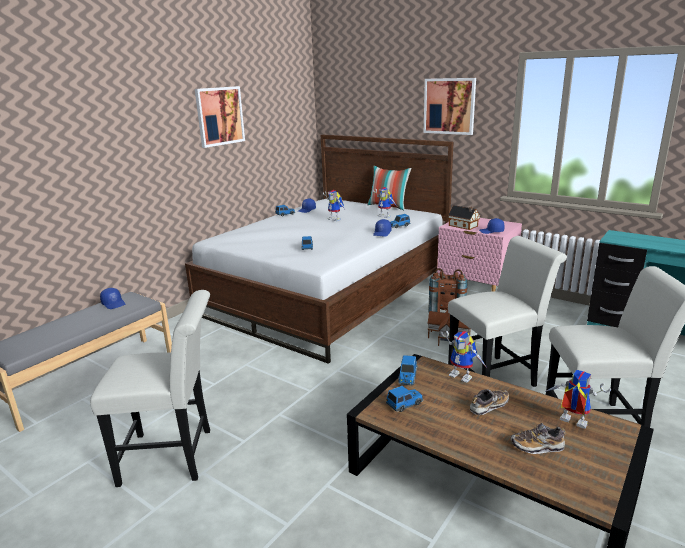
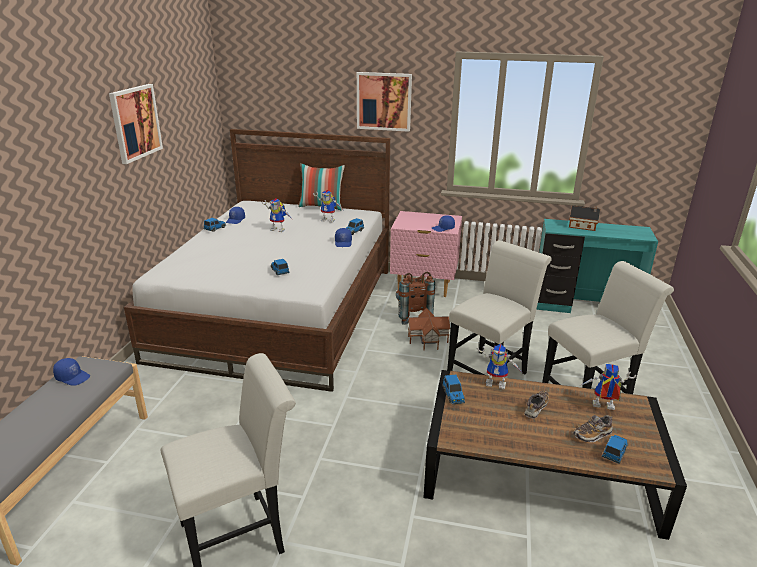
camera: 25 degrees left, 5 degrees up
(405, 404) = (469, 423): toy car -> toy car (614, 452)
(464, 226) = (413, 224): toy house -> toy house (583, 226)

